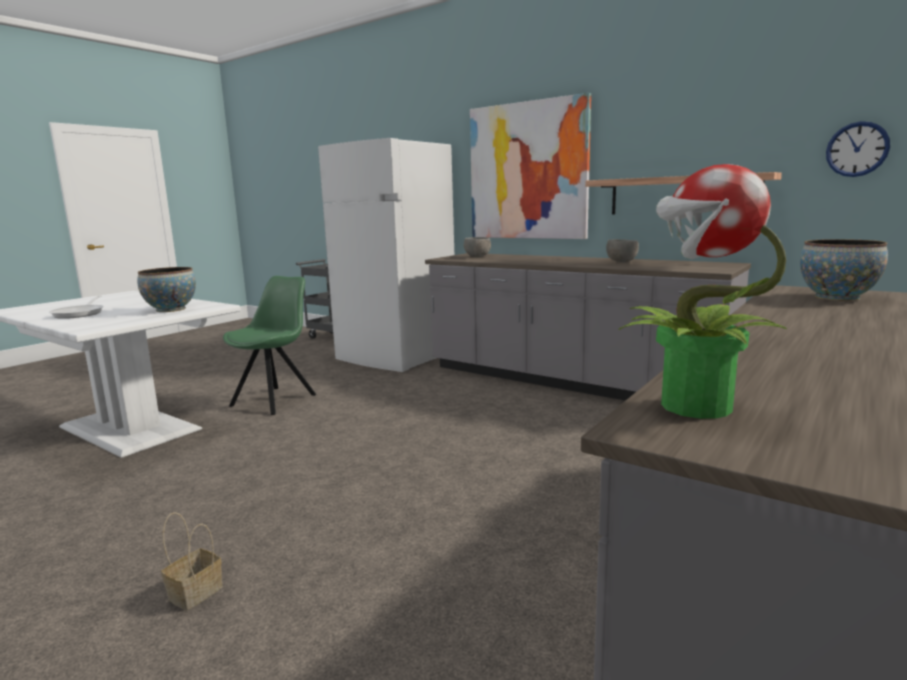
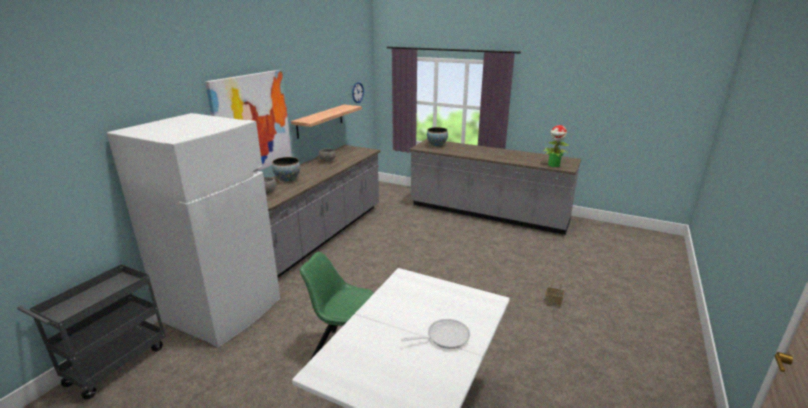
camera: 100 degrees left, 10 degrees up
(171, 309) = (421, 292): bowl -> bowl (287, 180)

